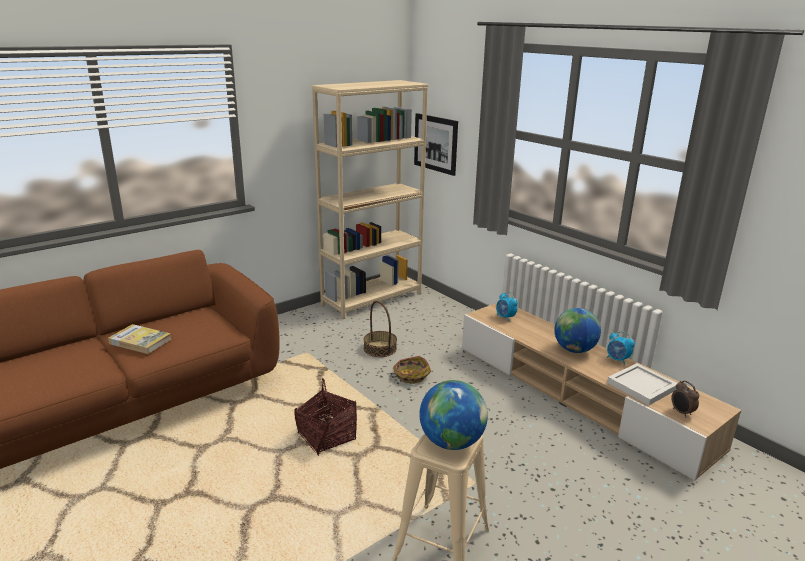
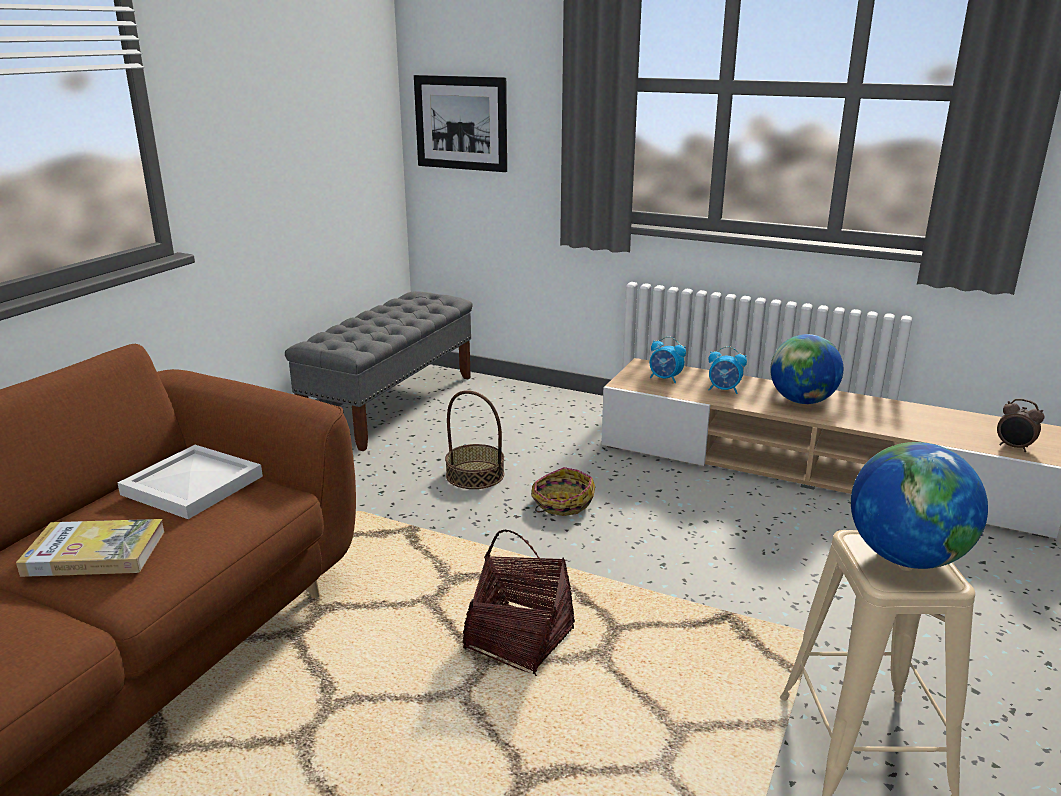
camera: 25 degrees left, 0 degrees up
(372, 299) = (391, 404): beige bookcase -> grey bench
(617, 360) = (867, 401): alarm clock -> alarm clock (724, 390)
(641, 385) = (931, 426): white tray -> white tray (192, 484)

